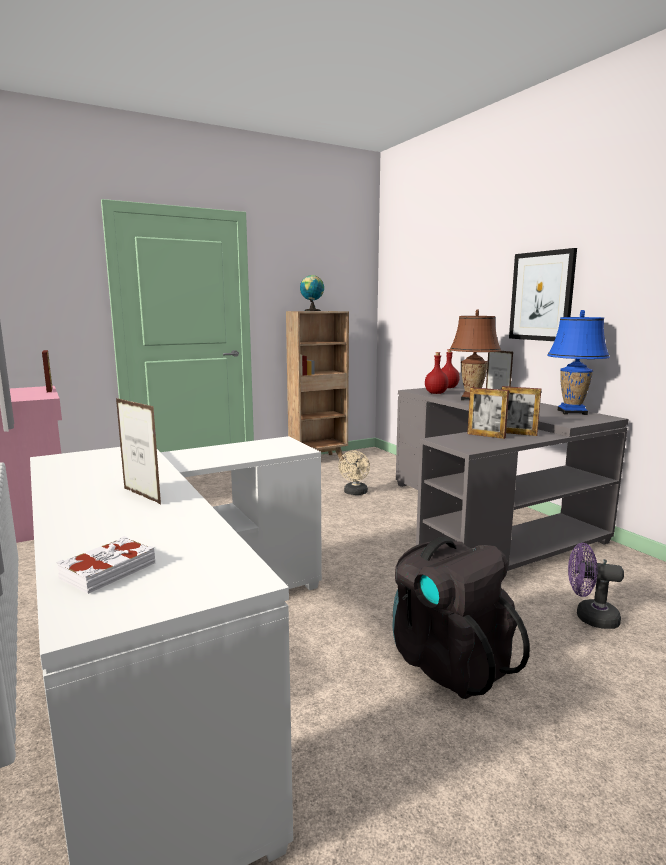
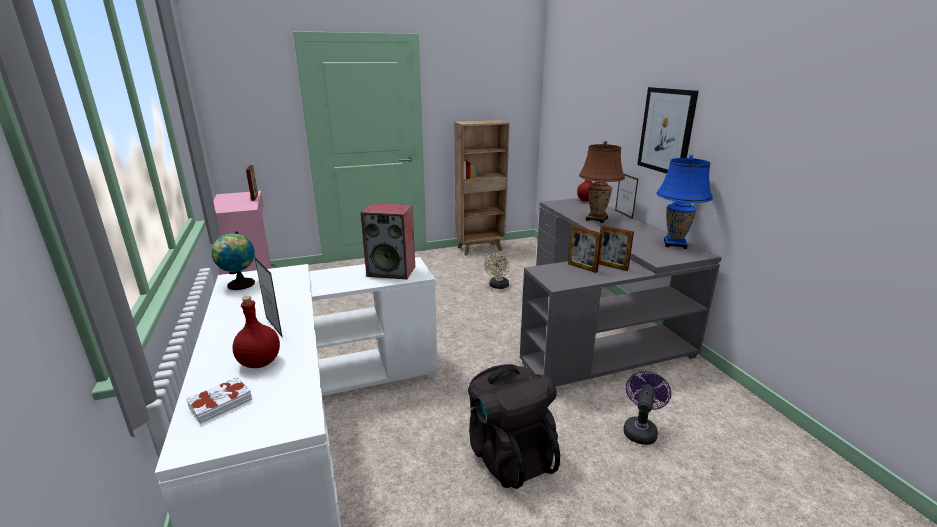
camera: 10 degrees right, 10 degrees up
(262, 448) = (392, 271): none -> speaker
(312, 311) = (476, 122): globe -> globe (239, 285)
(435, 393) = (570, 208): red bottle -> red bottle (259, 363)
(590, 617) = (640, 429): purple fan -> purple fan turned 90 degrees clockwise

